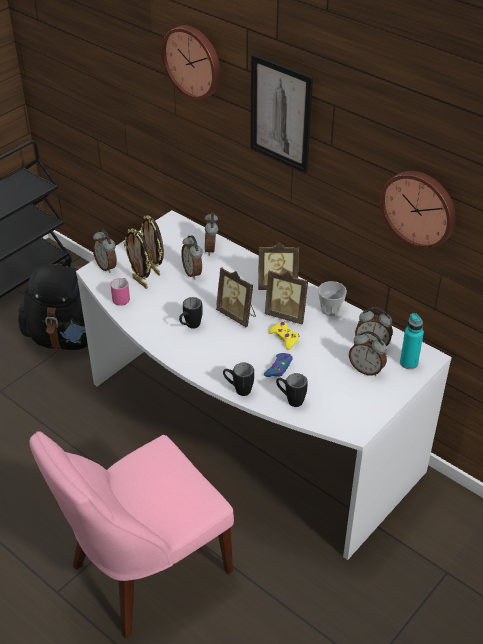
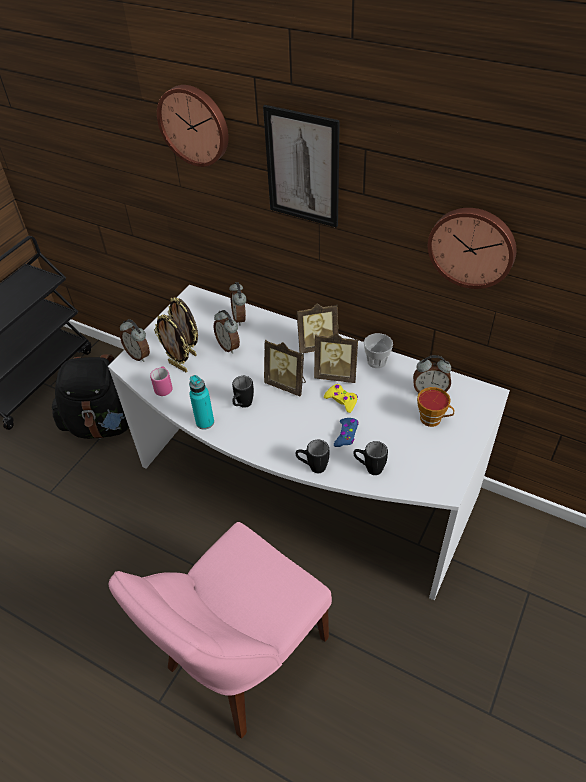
camera: 10 degrees left, 5 degrees up
(366, 369) = (433, 419): alarm clock -> cup
(408, 363) = (471, 404): turquoise bottle -> turquoise bottle (205, 422)

